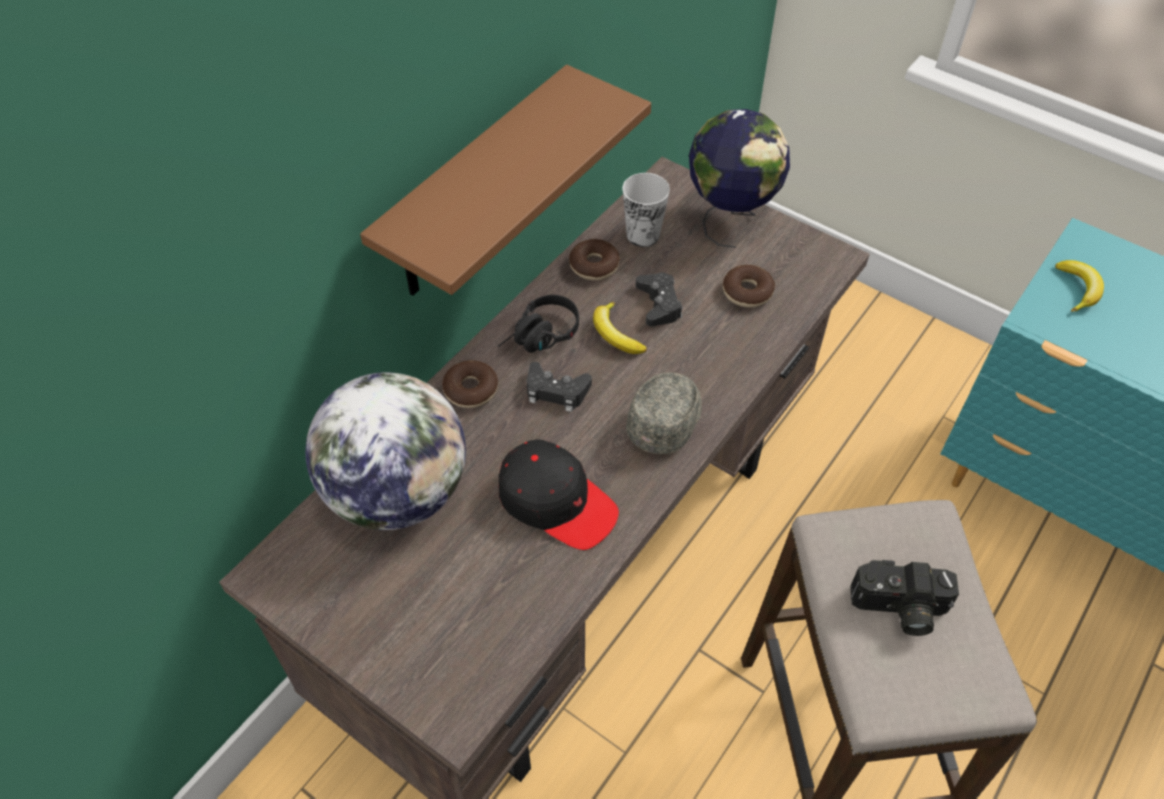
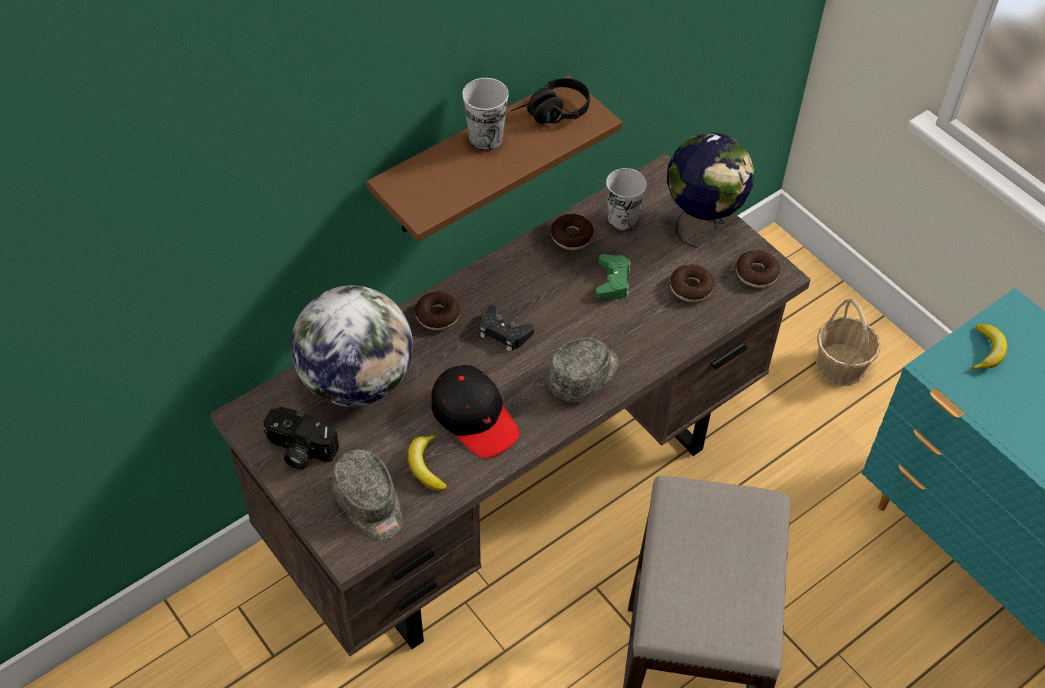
camera: 15 degrees right, 0 degrees up
(462, 647) = (369, 503): none -> grey cap
(495, 153) = (485, 139): none -> cup
(539, 338) = (506, 287): black headphones -> black headphones (551, 114)
(615, 334) = (568, 298): banana -> banana (426, 466)
(659, 304) = (613, 281): black game controller -> green game controller
(811, 261) = (756, 274): none -> donut
(859, 349) = (841, 365): none -> basket
(899, 609) = (708, 563): camera -> camera (298, 450)

